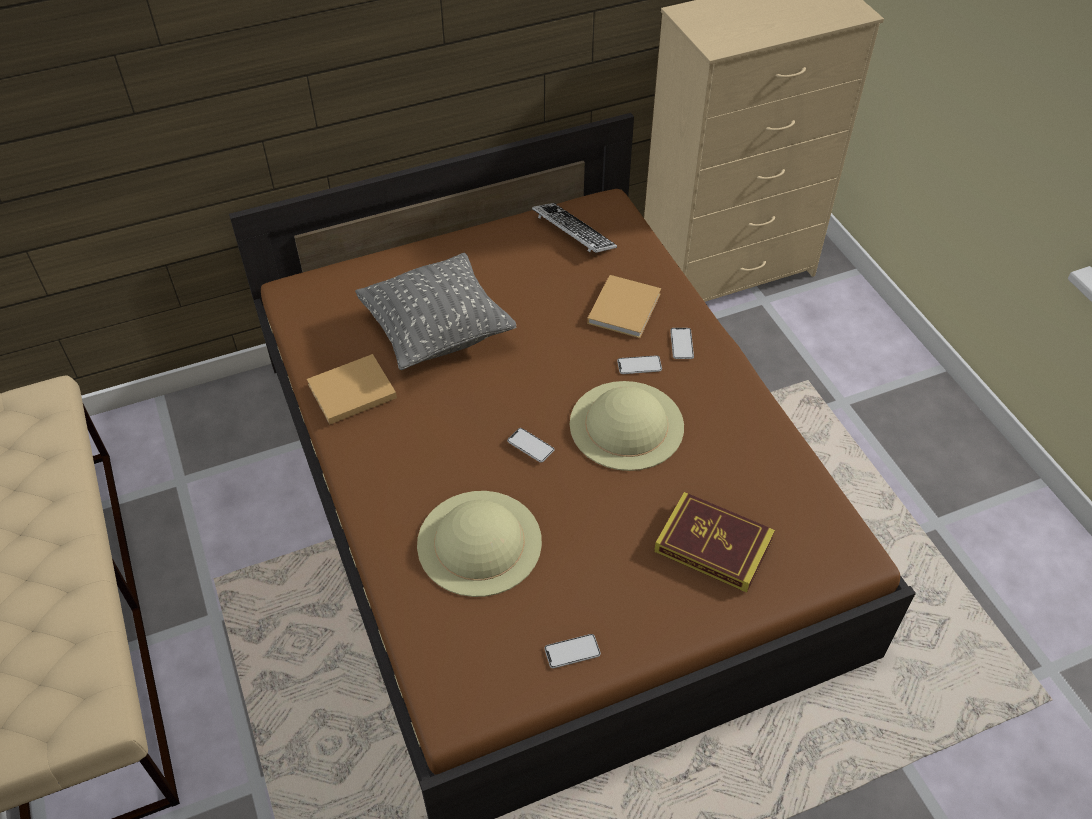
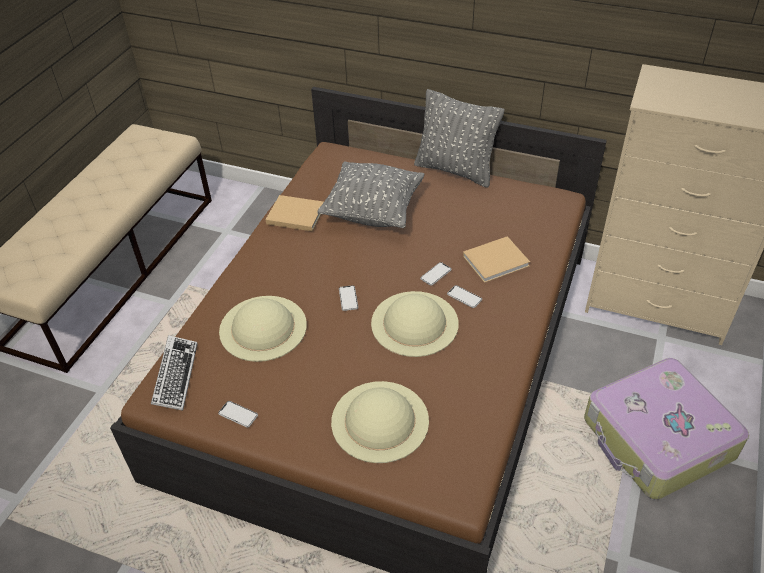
camera: 45 degrees right, 5 degrees down
(466, 232) = (455, 170): none -> grey pillow
(573, 233) = (518, 203): keyboard -> keyboard (175, 376)
(681, 344) = (506, 301): phone -> phone (435, 274)
(713, 545) = (379, 421): book -> beige hat
(855, 398) = (657, 439): none -> suitcase

